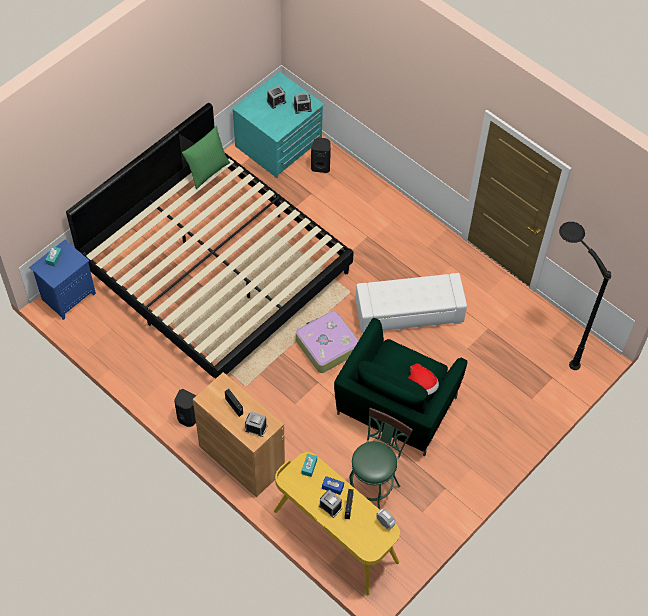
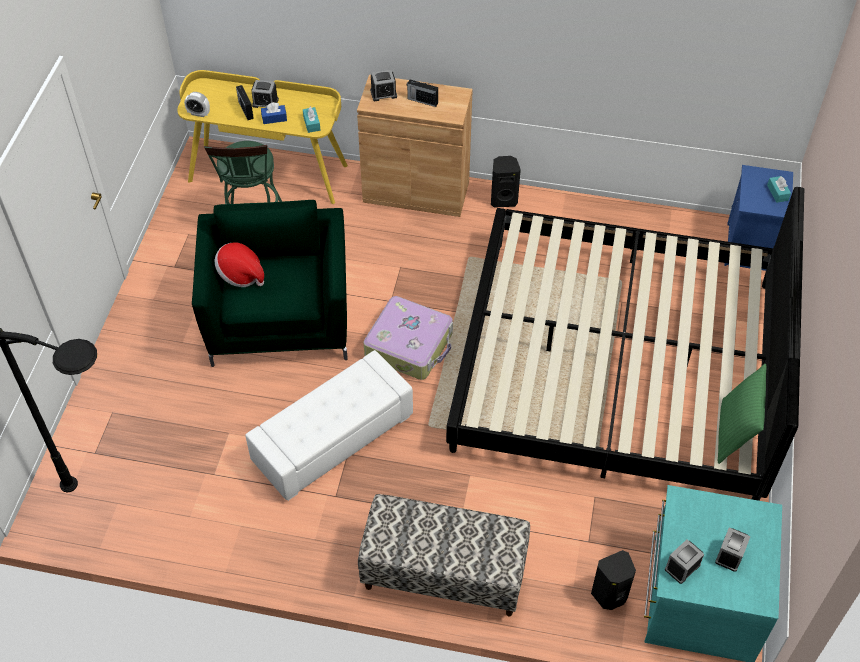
camera: 150 degrees right, 5 degrees down
(395, 216) = (443, 574): none -> bench

